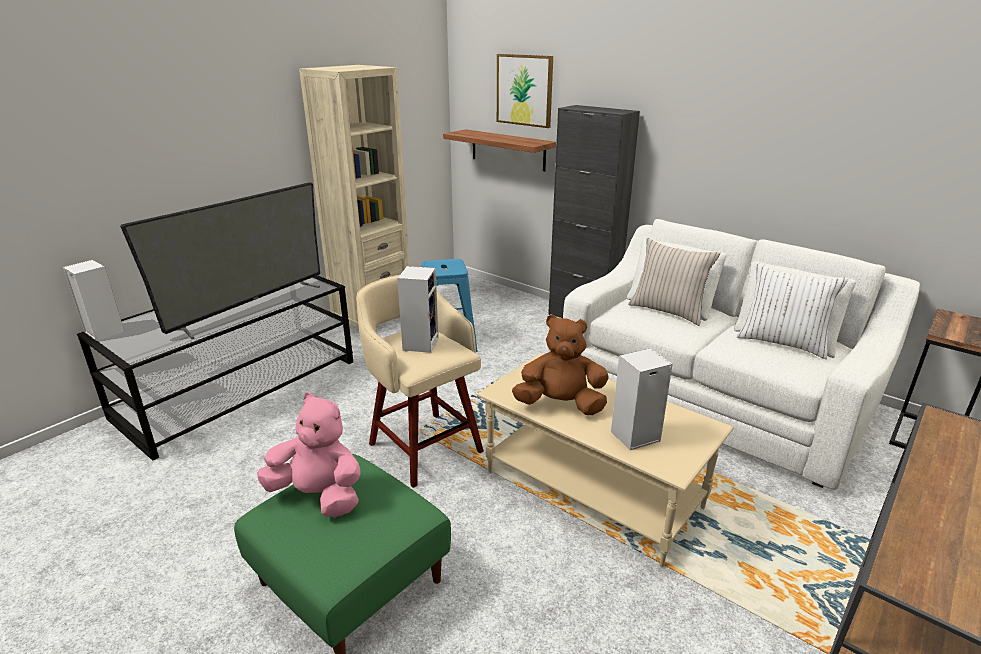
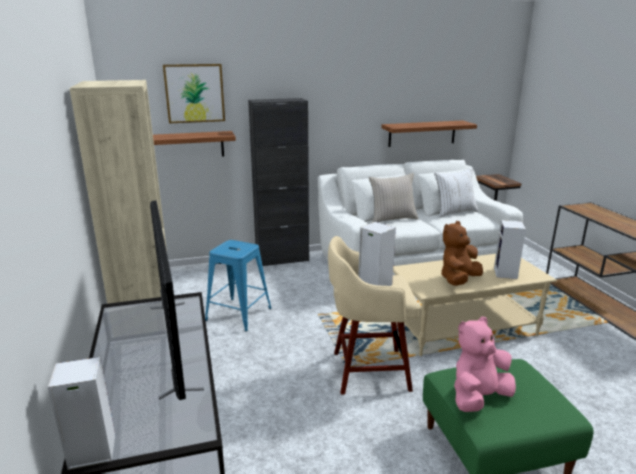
camera: 55 degrees left, 5 degrees down
(833, 200) = (422, 133): none -> shelf

